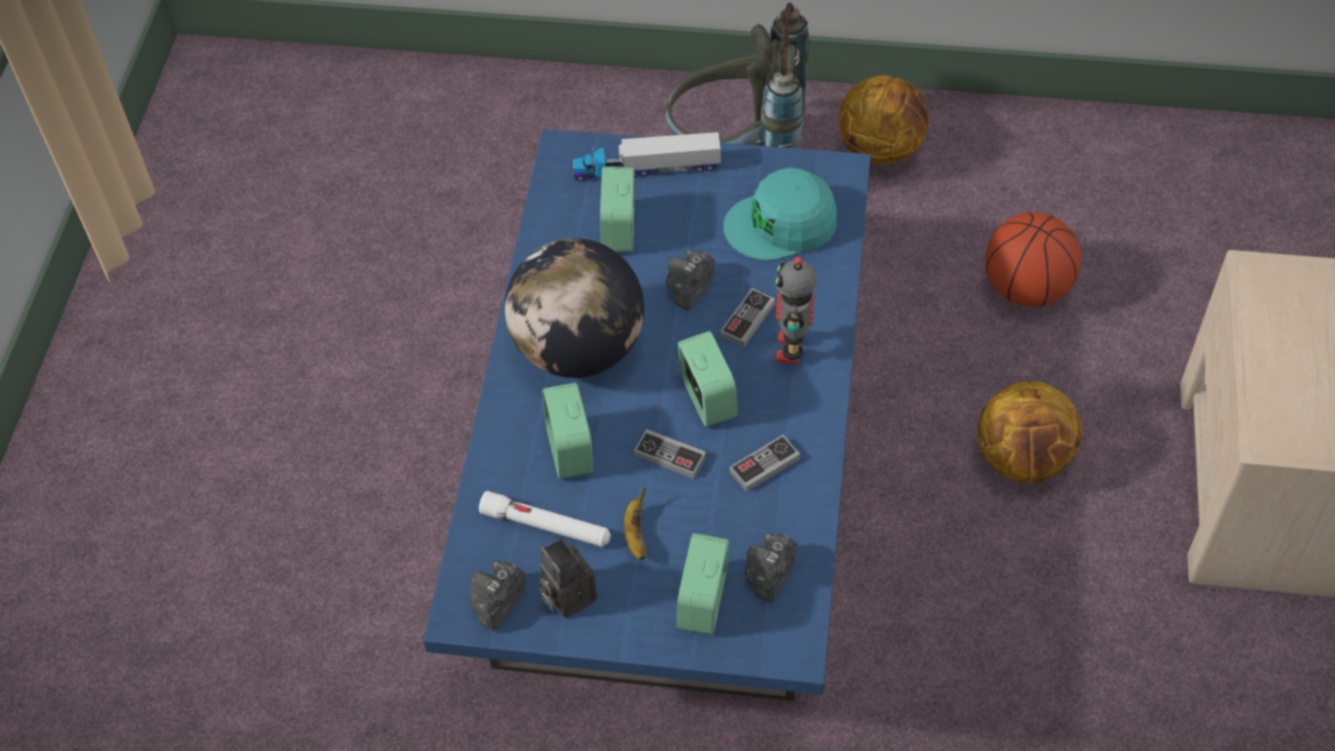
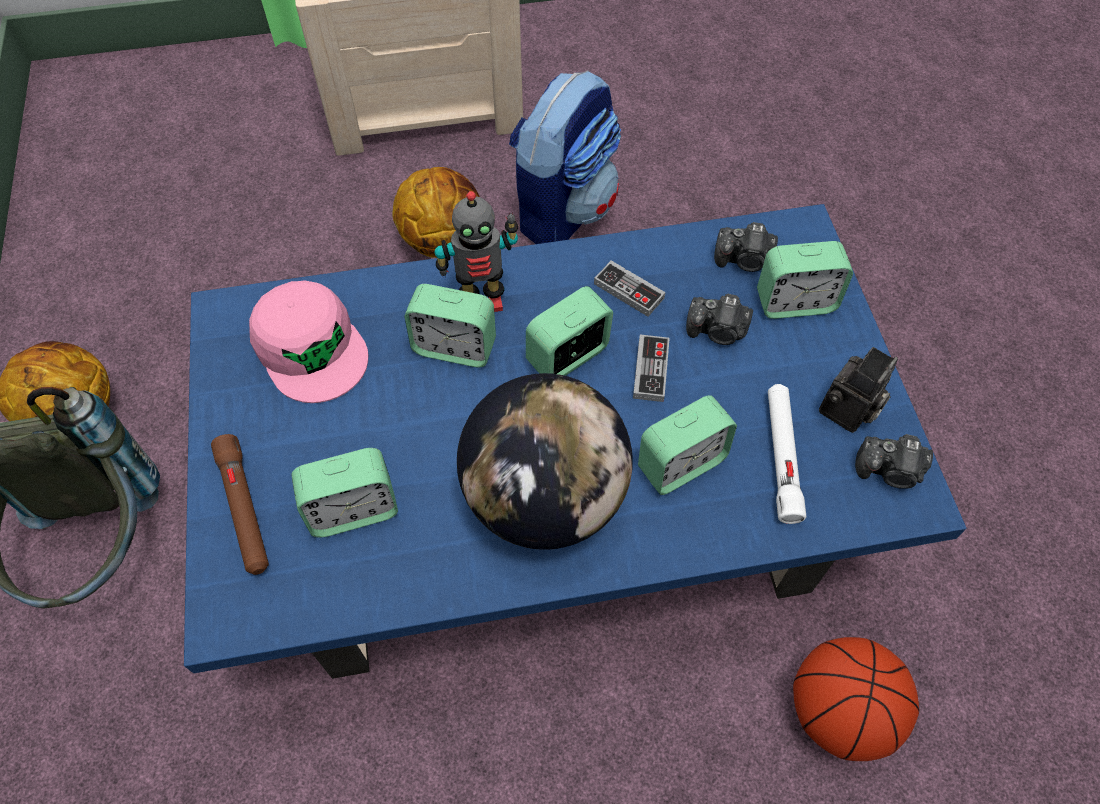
camera: 110 degrees left, 5 degrees up
(636, 534) = (752, 374): banana -> none
(646, 168) = (244, 509): toy truck -> brown flashlight
(689, 289) = (427, 411): camera -> camera (717, 331)
(747, 320) = (454, 347): game controller -> alarm clock
(782, 224) = (311, 348): turquoise cap -> pink cap
(1025, 289) = (253, 266): basketball -> basketball (838, 712)
(1043, 592) = (563, 209): none -> backpack

